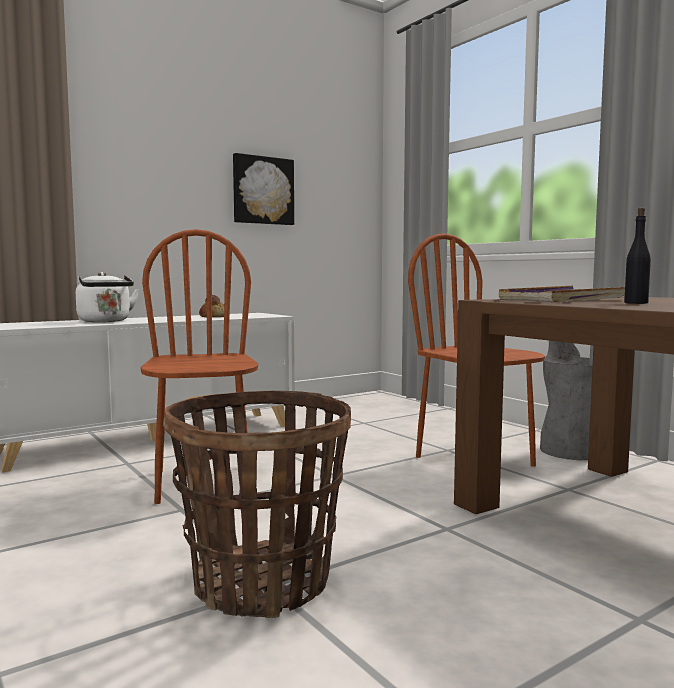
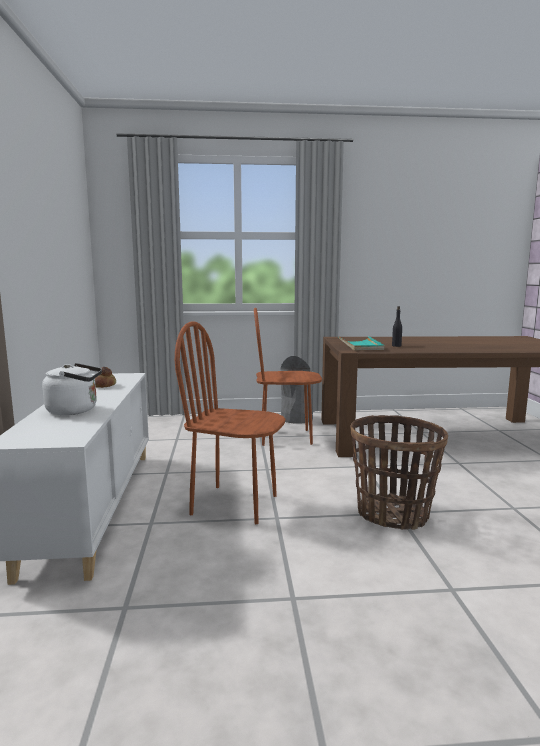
camera: 60 degrees left, 5 degrees up
(262, 190) = (56, 263): picture -> none
(564, 299) = (361, 346): purple tray -> turquoise tray

